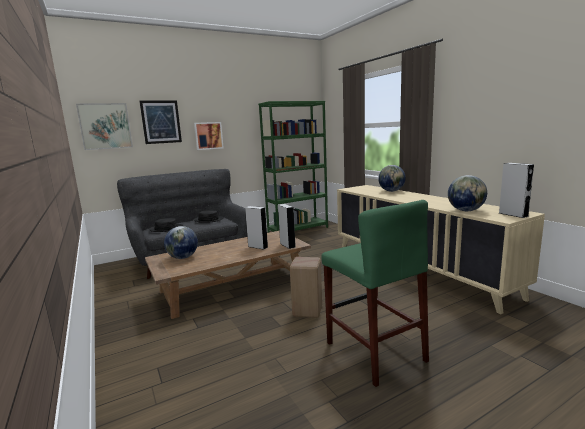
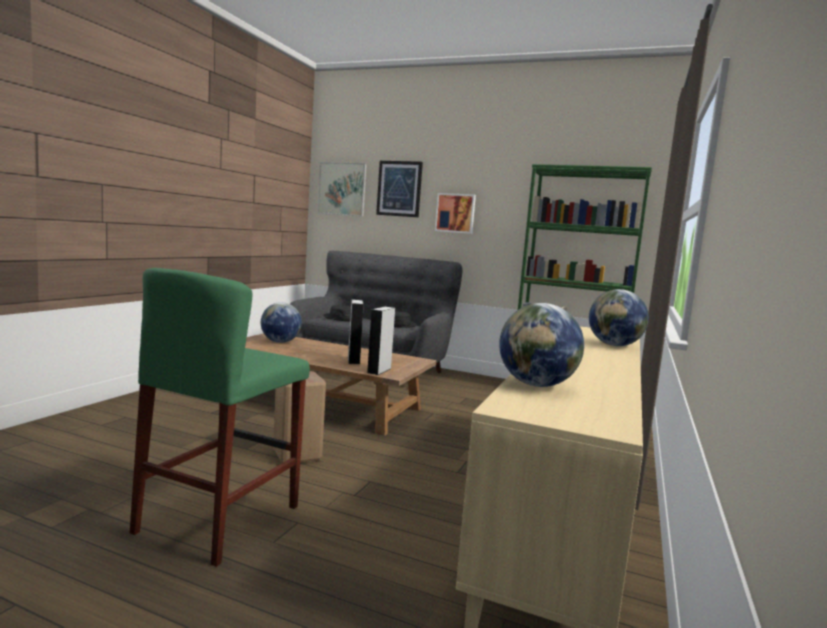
camera: 50 degrees right, 5 degrees down
(513, 214) = (566, 416): grey speaker -> none

